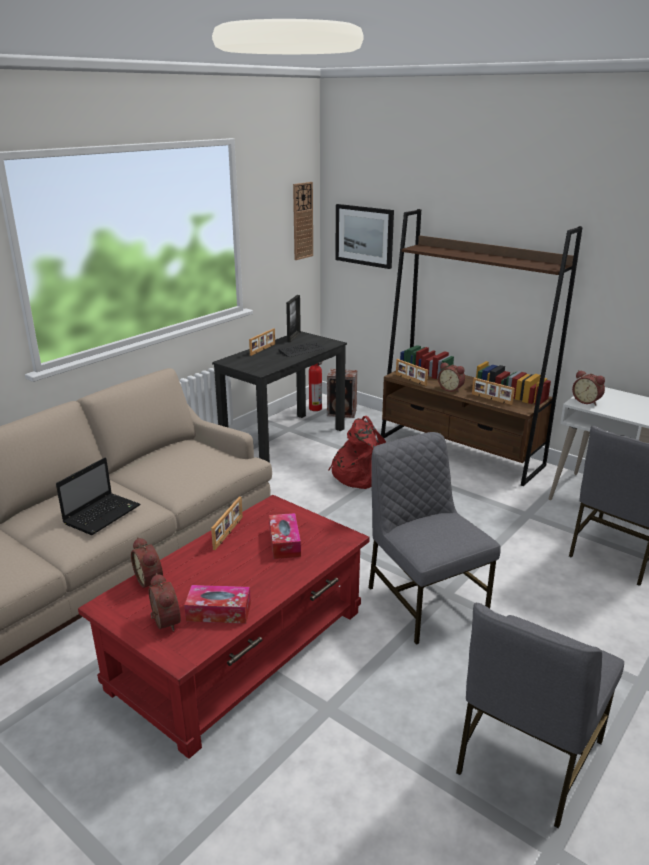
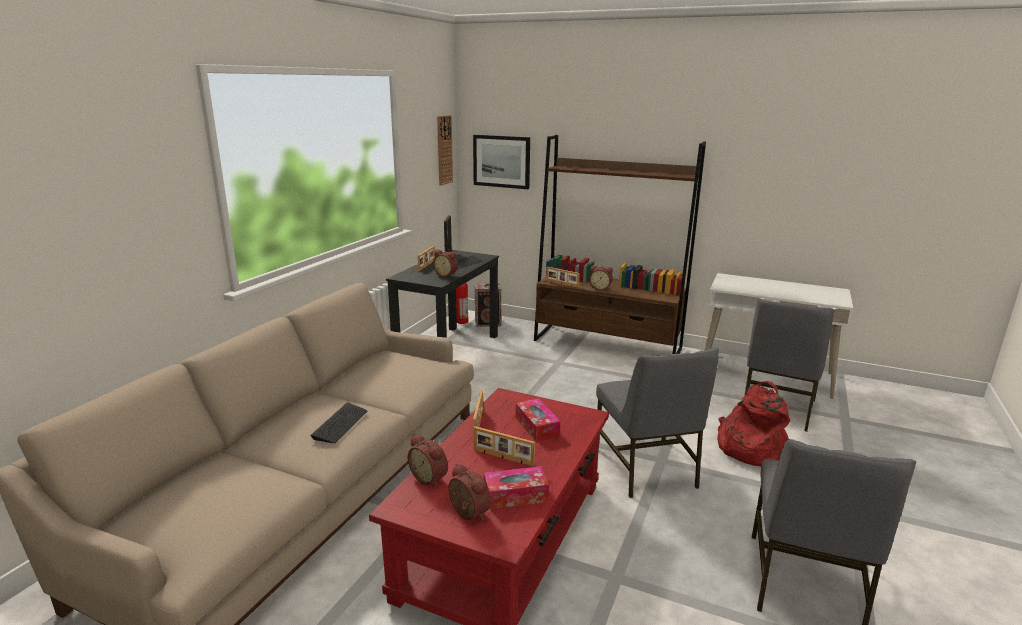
camera: 15 degrees left, 5 degrees down
(103, 514) = (340, 424): laptop -> keyboard
(360, 475) = (533, 372): red backpack -> red backpack (749, 448)
(424, 600) = (646, 468): grey chair -> grey chair turned 150 degrees counterclockwise
(491, 399) = (639, 293): picture frame -> picture frame (503, 458)
(587, 401) = (726, 285): alarm clock -> alarm clock (446, 275)

